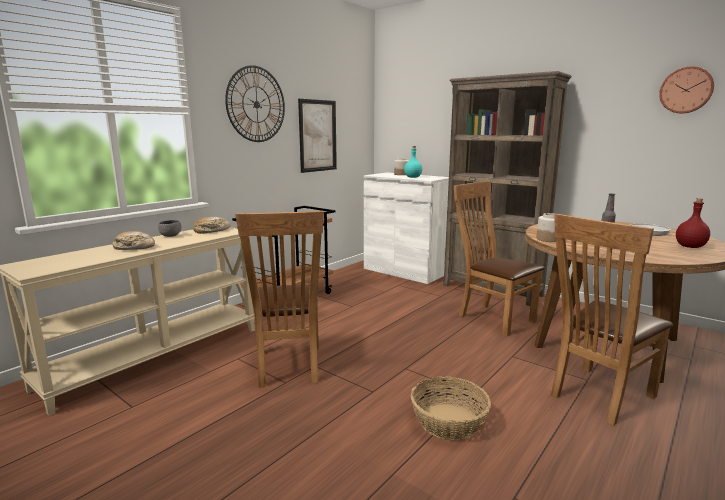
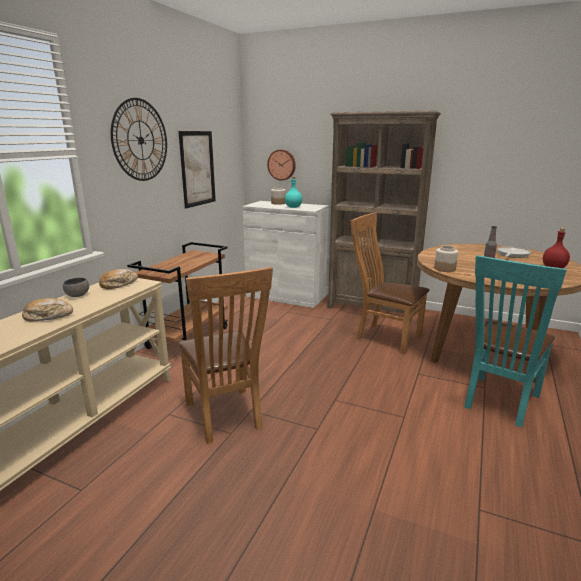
camera: 15 degrees left, 5 degrees up
(449, 421) = (396, 447): basket -> none
(597, 396) = (499, 402): brown chair -> turquoise chair
(686, 90) = (536, 130): wall clock -> wall clock (282, 165)

